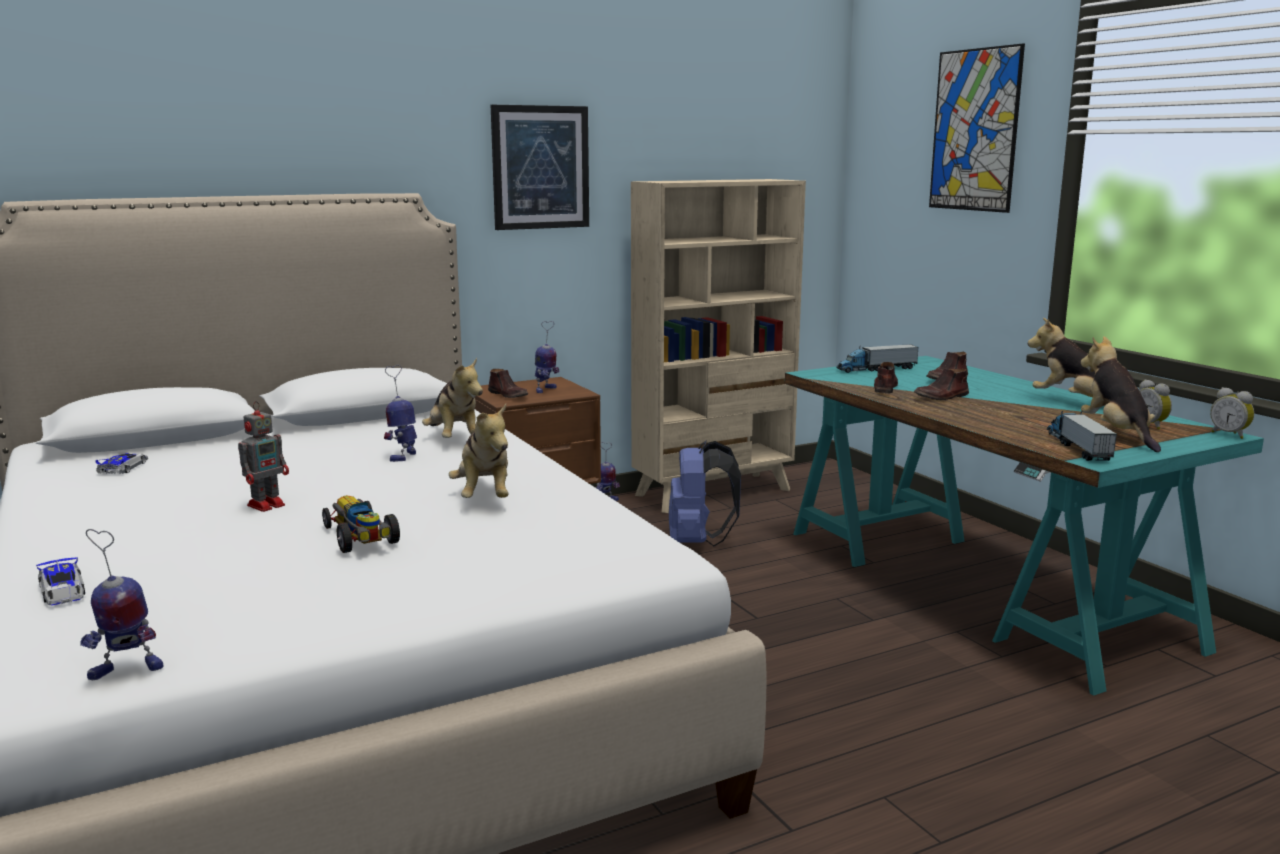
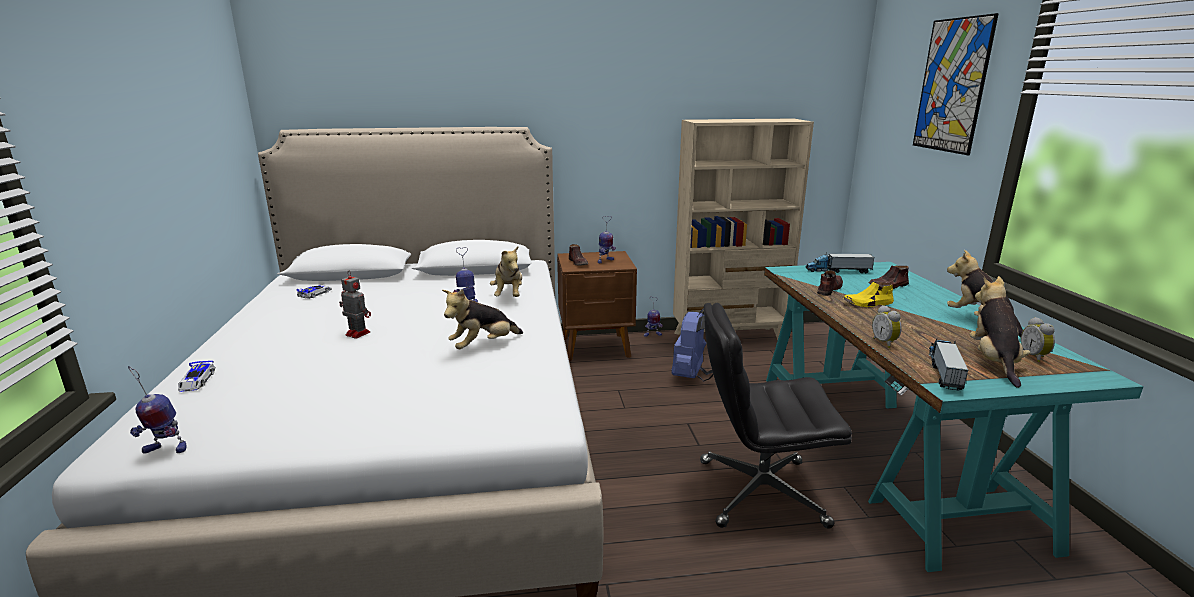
camera: 20 degrees right, 5 degrees up
(267, 505) = (357, 333): toy robot -> toy robot turned 120 degrees counterclockwise
(361, 538) = (381, 368): toy car -> none
(484, 497) = (483, 346): plush toy -> plush toy turned 45 degrees clockwise
(540, 167) = (617, 109): picture -> none
(865, 655) = (759, 493): none -> black office chair
(942, 397) = (868, 304): brown shoe -> yellow shoe
(1230, 434) = (1108, 377): alarm clock -> alarm clock (885, 343)

